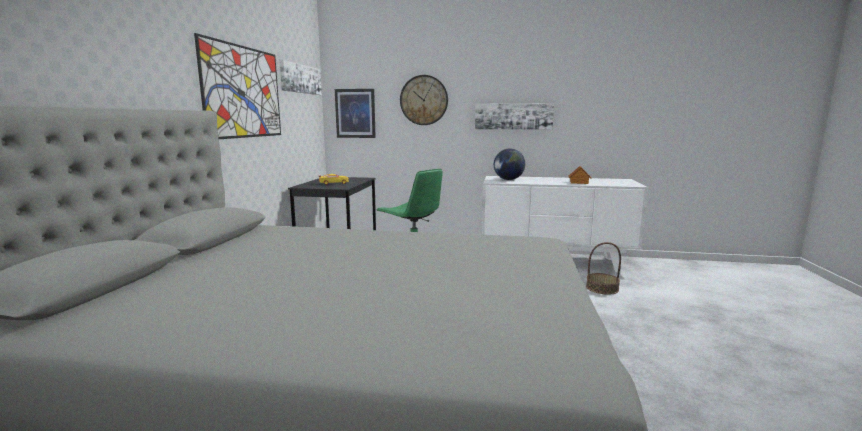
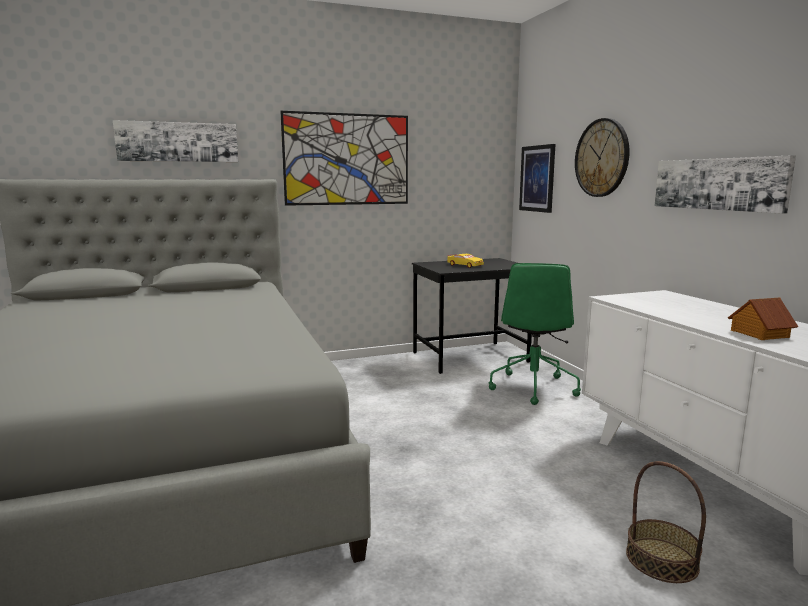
camera: 60 degrees right, 0 degrees up
(300, 79) = (461, 138): picture -> picture (178, 142)
(508, 179) = (657, 301): globe -> none

